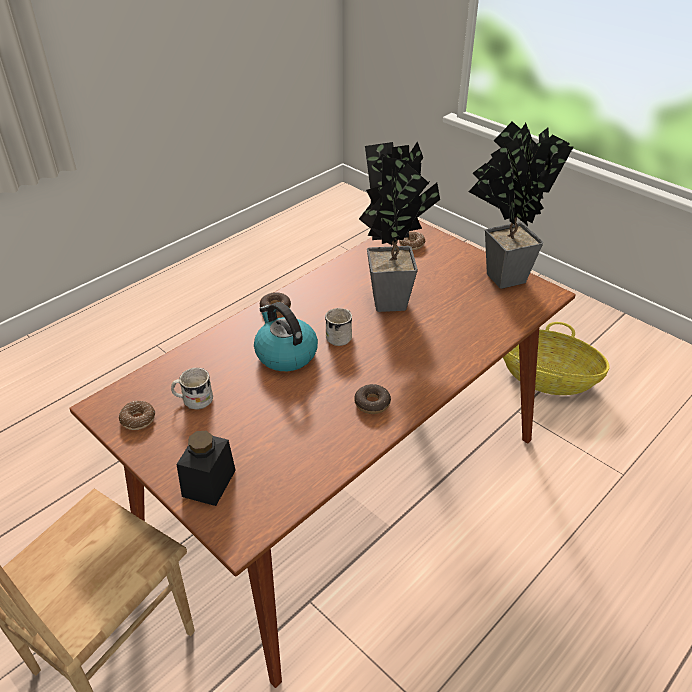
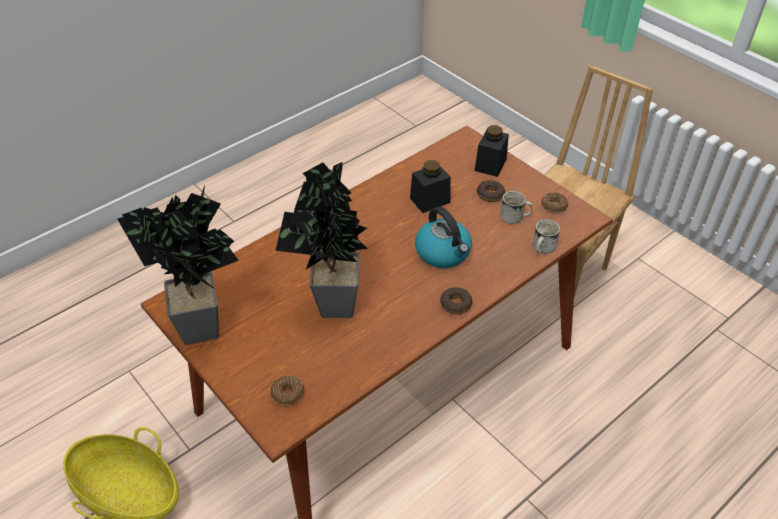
camera: 175 degrees left, 5 degrees up
(301, 417) = (430, 200): none -> black jar
(341, 336) = (391, 268): white mug -> white mug (541, 248)
(372, 403) = (374, 207): donut -> donut (490, 194)

